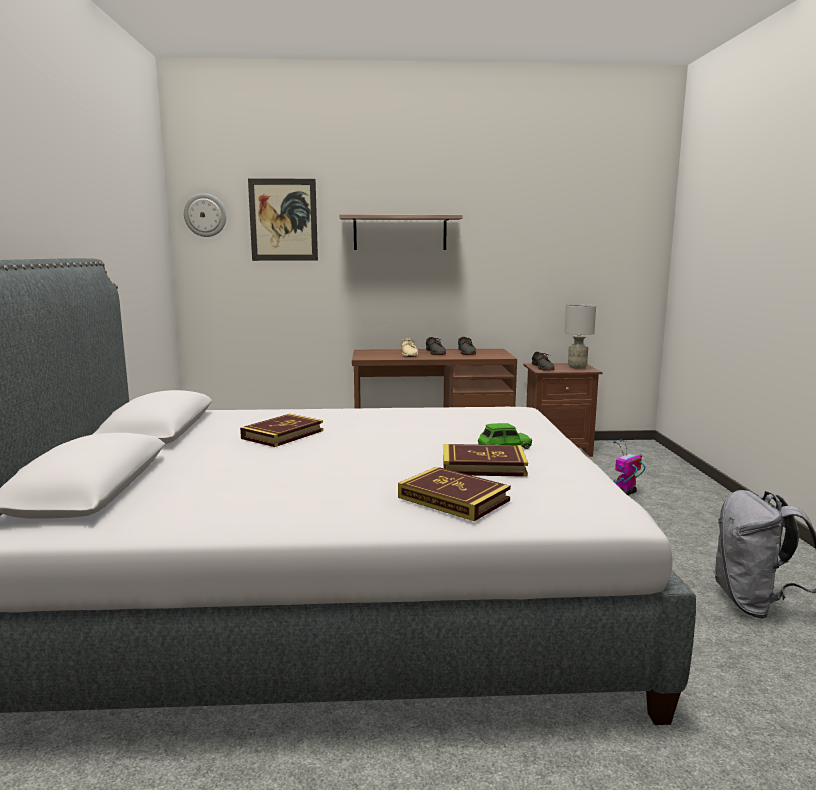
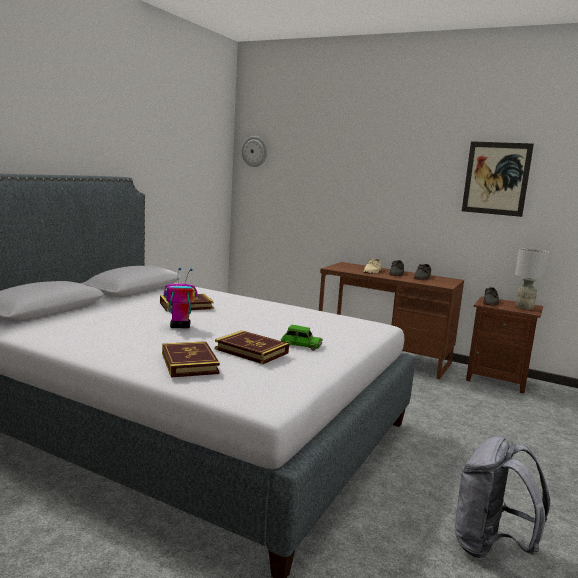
camera: 30 degrees right, 0 degrees up
(283, 220) = (304, 157): picture -> picture (496, 178)
(400, 233) = (387, 172): shelf -> none
(625, 493) = (507, 429): toy robot -> toy robot (179, 326)

